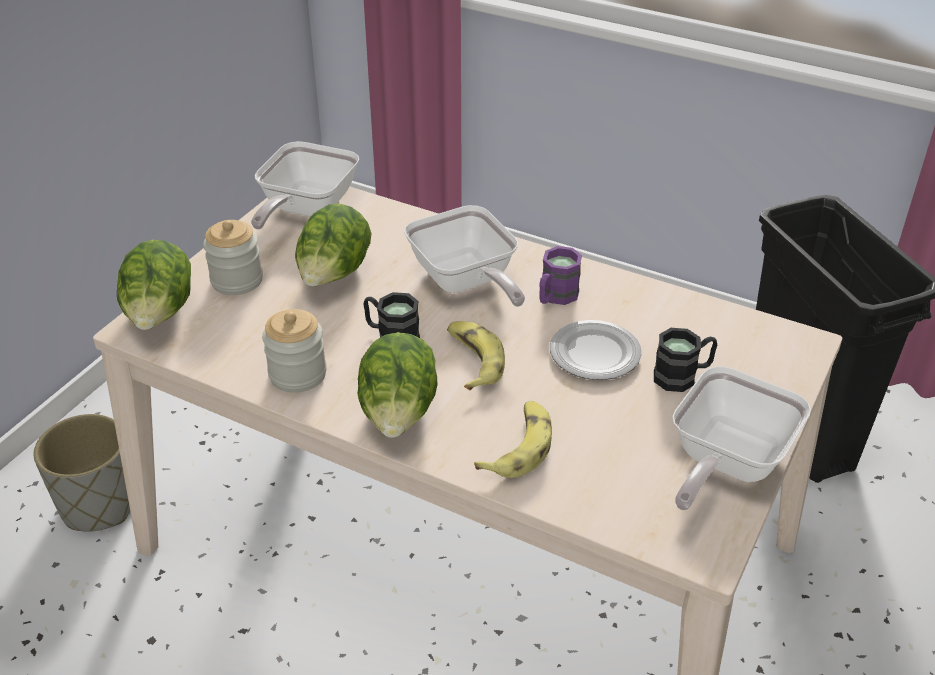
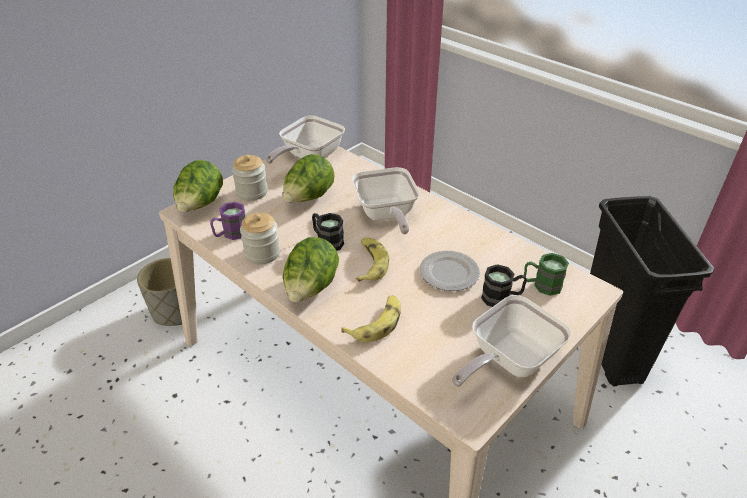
camera: 15 degrees right, 0 degrees up
(555, 297) = (438, 233): purple mug -> purple mug (230, 234)
(730, 348) = (541, 285): none -> green mug

